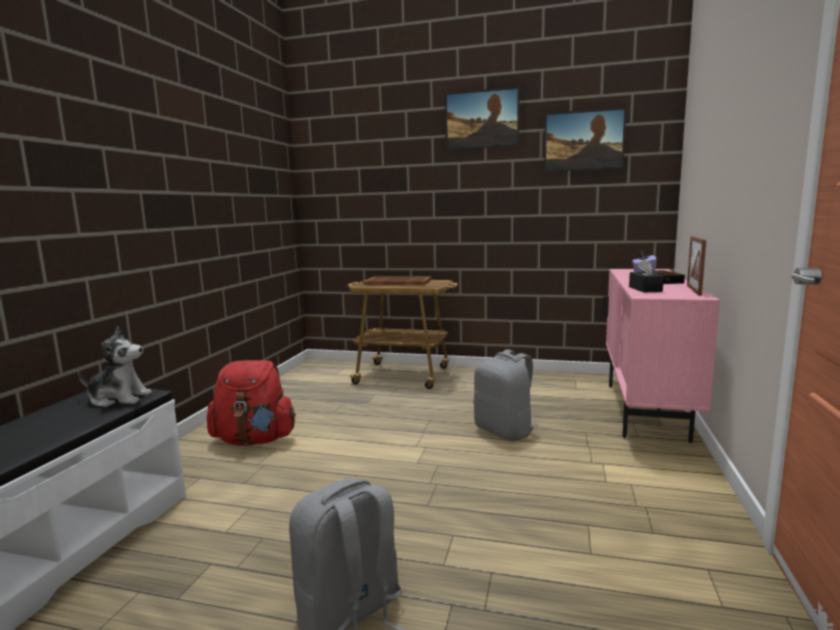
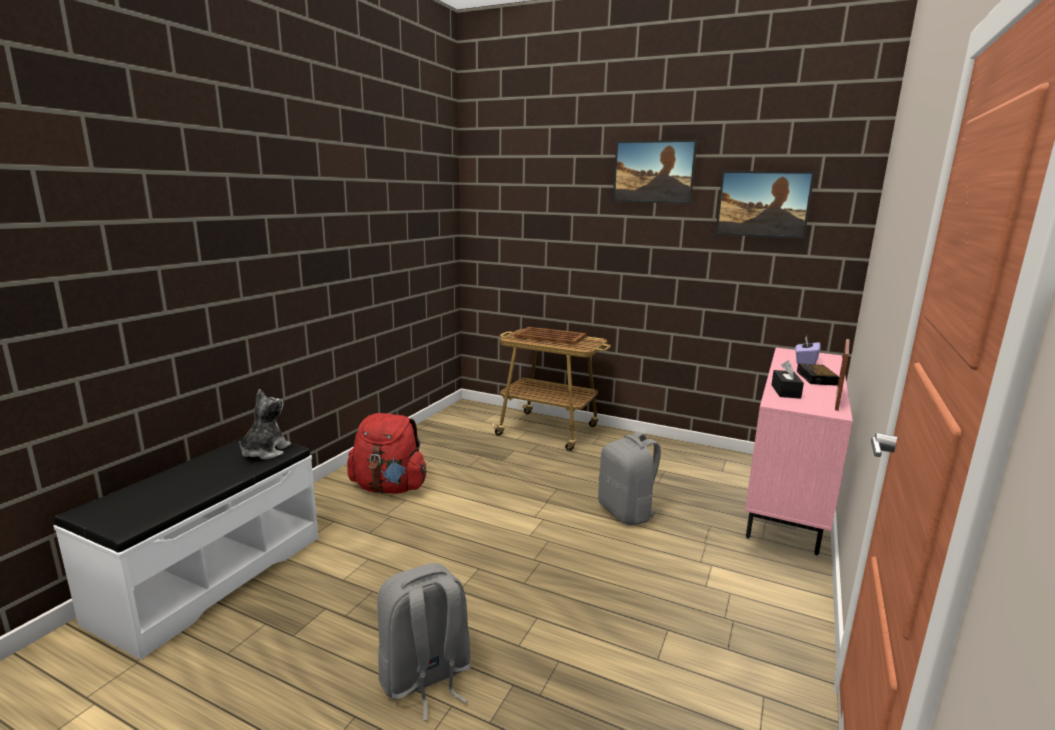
camera: 10 degrees right, 5 degrees up
(119, 398) = (265, 452): plush toy -> plush toy turned 90 degrees counterclockwise

